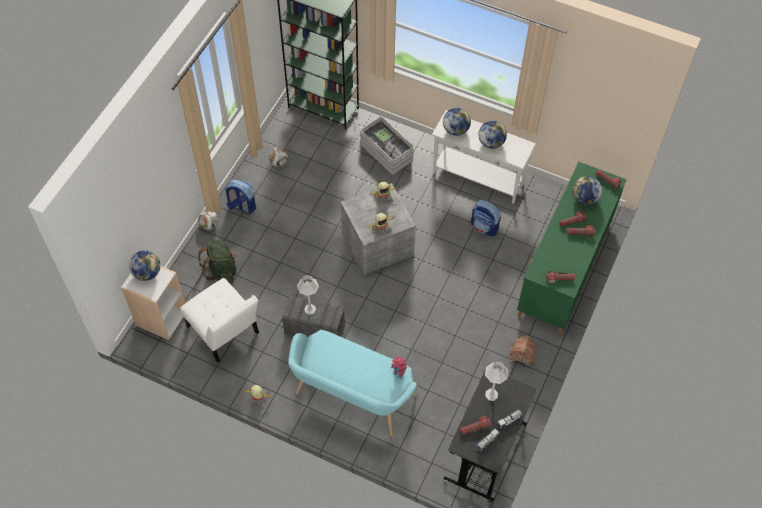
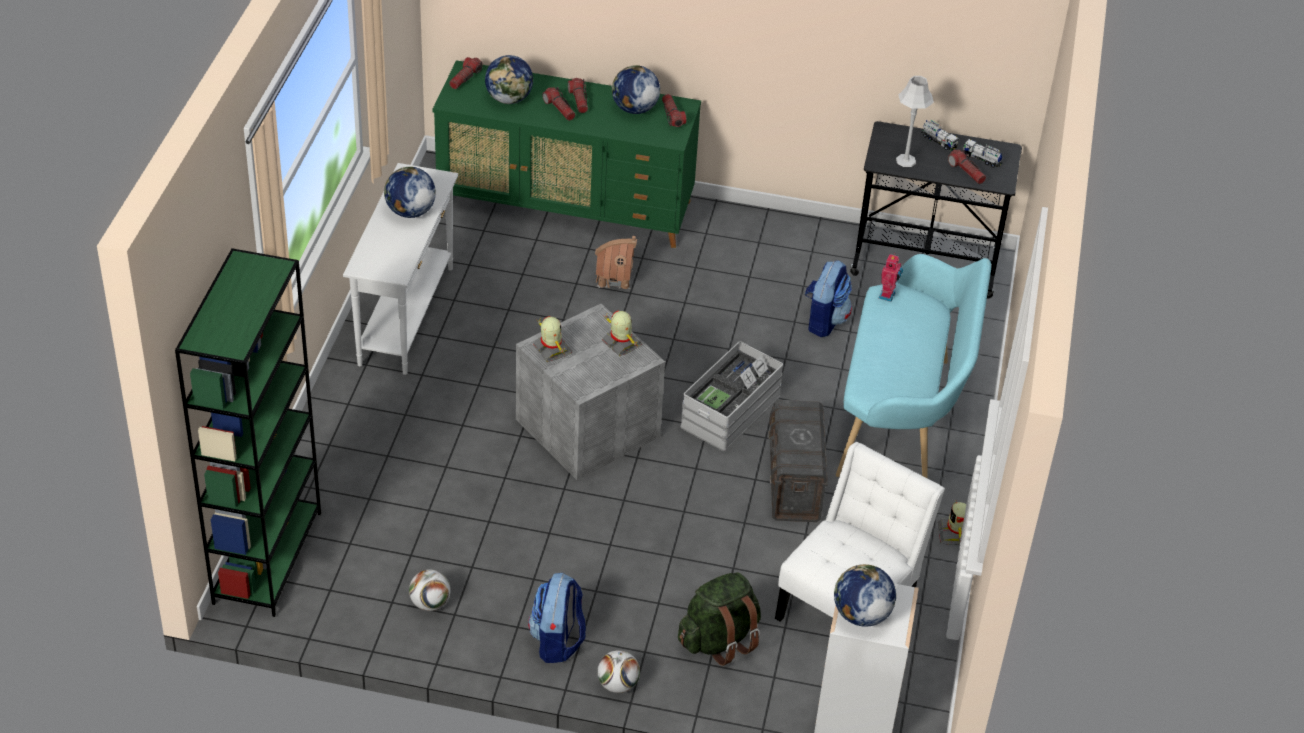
camera: 105 degrees left, 15 degrees down
(310, 309) = (796, 441): grey table lamp -> none
(387, 152) = (367, 444): grey storage box -> grey storage box (729, 410)
(455, 130) = (390, 256): globe -> globe (634, 109)
(485, 227) = (511, 298): backpack -> backpack (824, 320)
(521, 355) = (745, 238): toy house -> toy house (615, 278)

